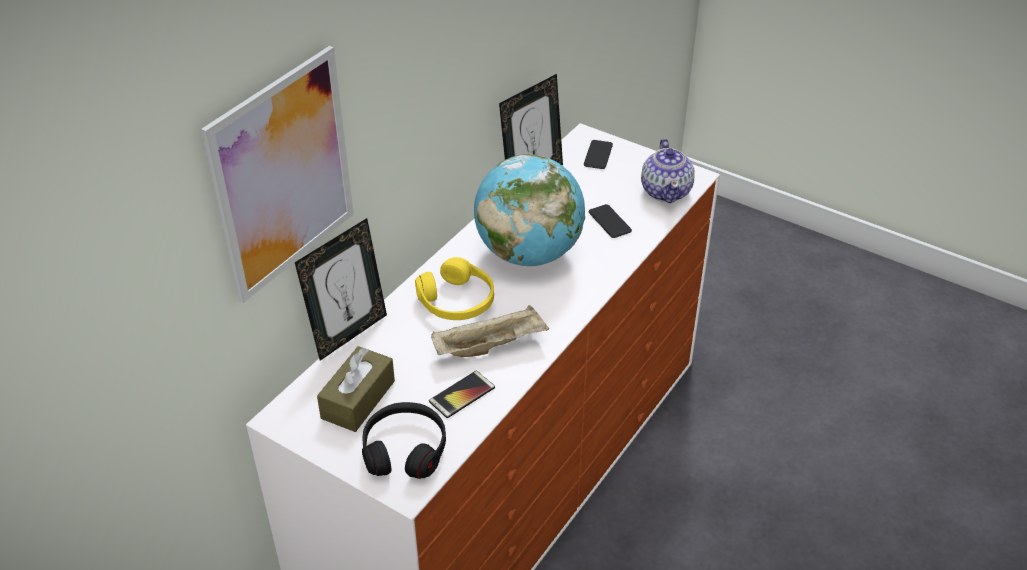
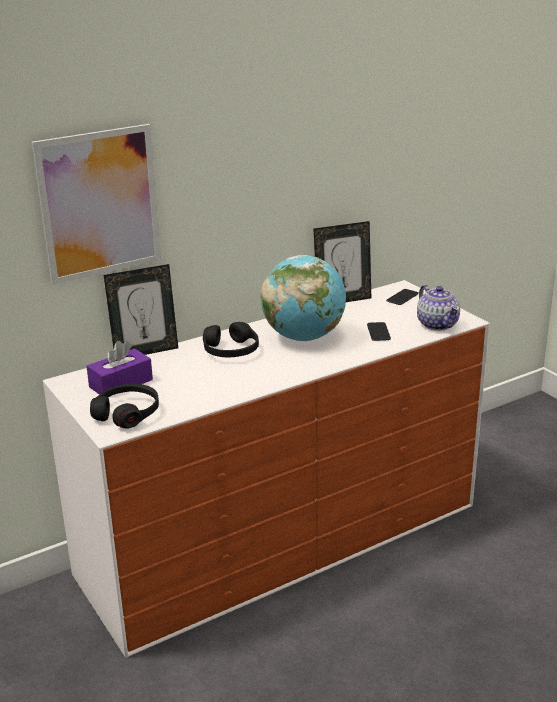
camera: 25 degrees right, 15 degrees down
(358, 399) = (121, 383): brown tissue box -> purple tissue box
(457, 301) = (231, 350): yellow headphones -> black headphones
(462, 395) = (190, 396): phone -> none
(491, 345) = (233, 376): beige tray -> none
(666, 191) = (437, 324): teapot -> teapot turned 45 degrees counterclockwise

